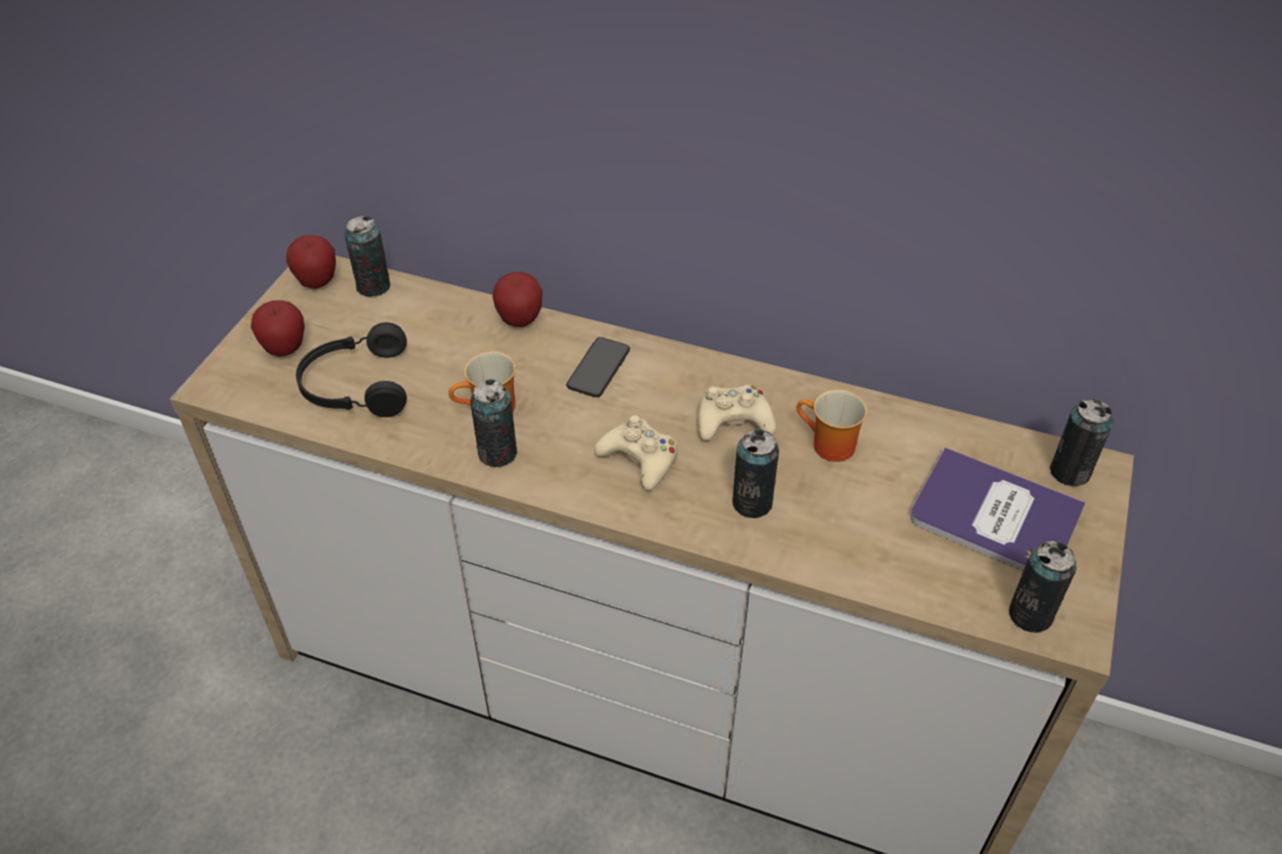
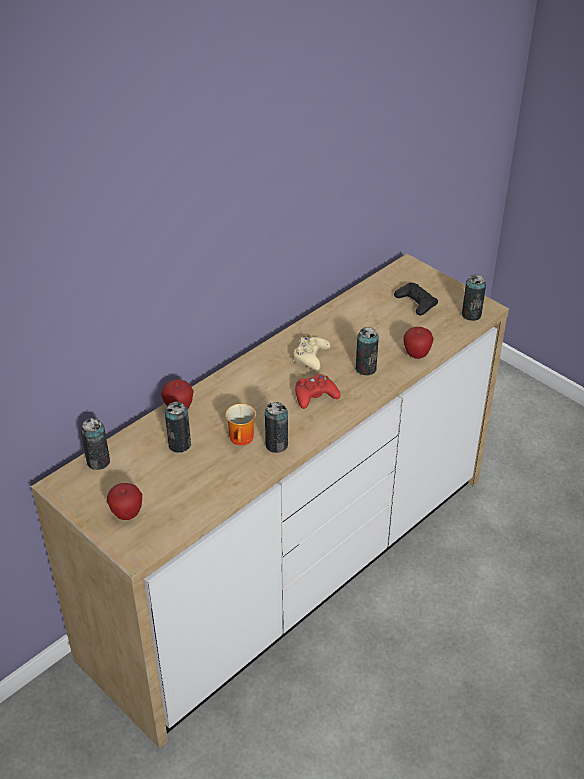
camera: 65 degrees left, 5 degrees down
(317, 282) = (73, 486): apple -> apple (416, 355)
(355, 386) = (183, 489): black headphones -> none
(598, 368) = (240, 390): phone -> none
(640, 459) = (315, 396): beige game controller -> red game controller
(827, 446) = (346, 333): mug -> none
(994, 515) = (416, 302): book -> black game controller
(1069, 472) = (405, 273): can -> can (179, 444)

